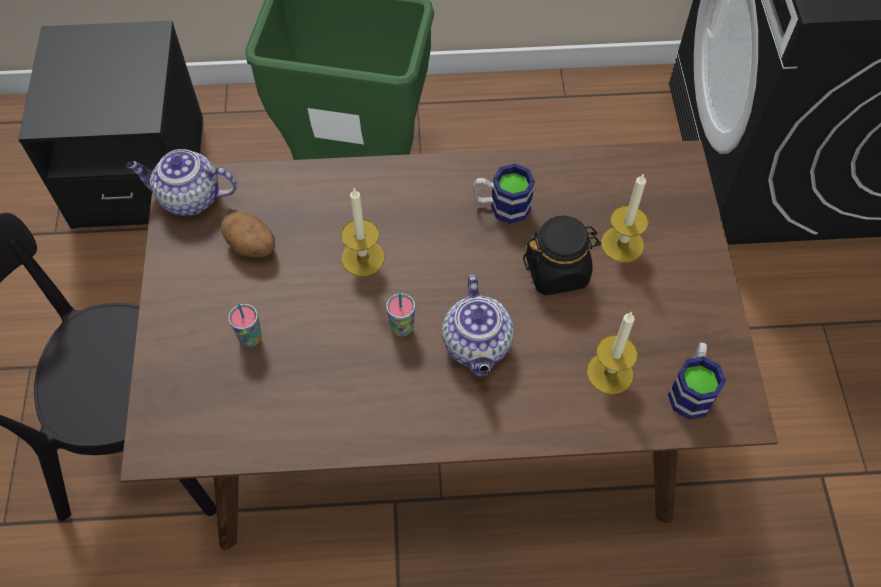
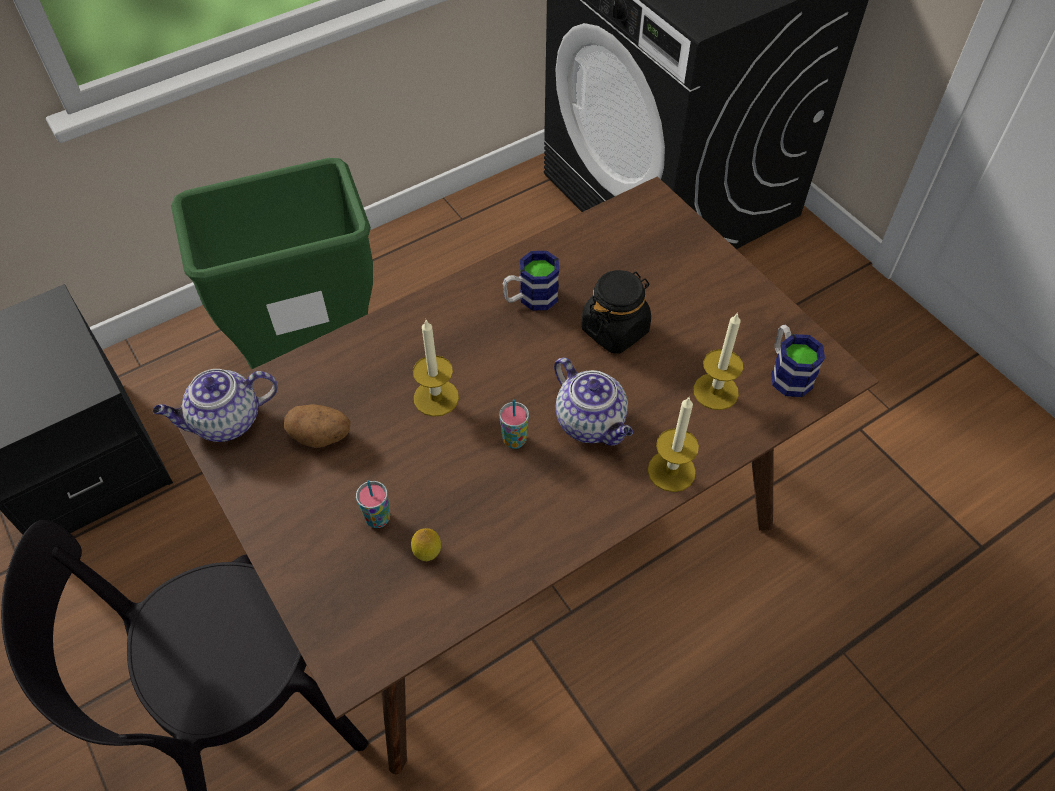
camera: 30 degrees left, 5 degrees down
(269, 388) = (427, 554): none -> lemon
(622, 244) = (653, 284): candle -> candle (671, 471)

